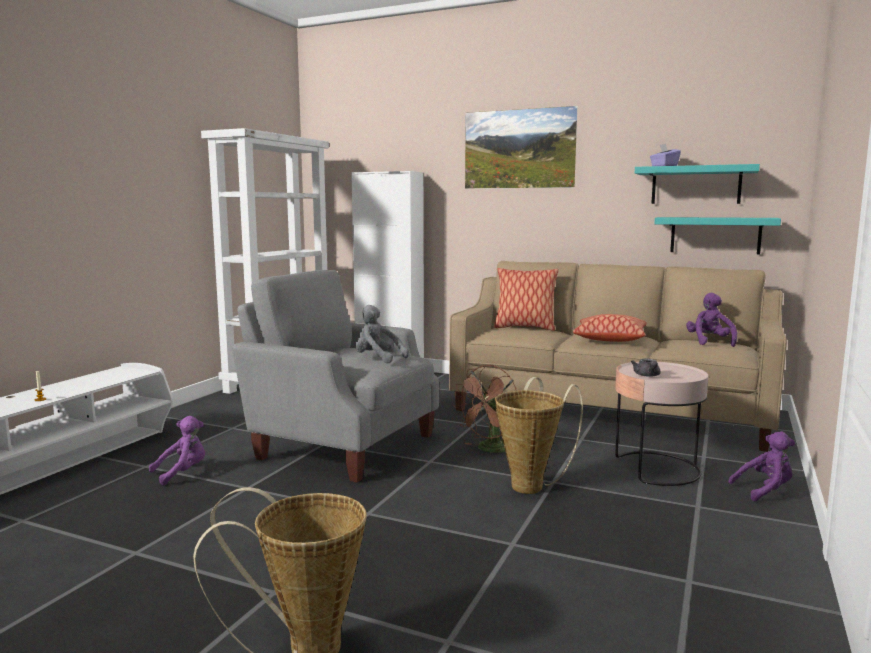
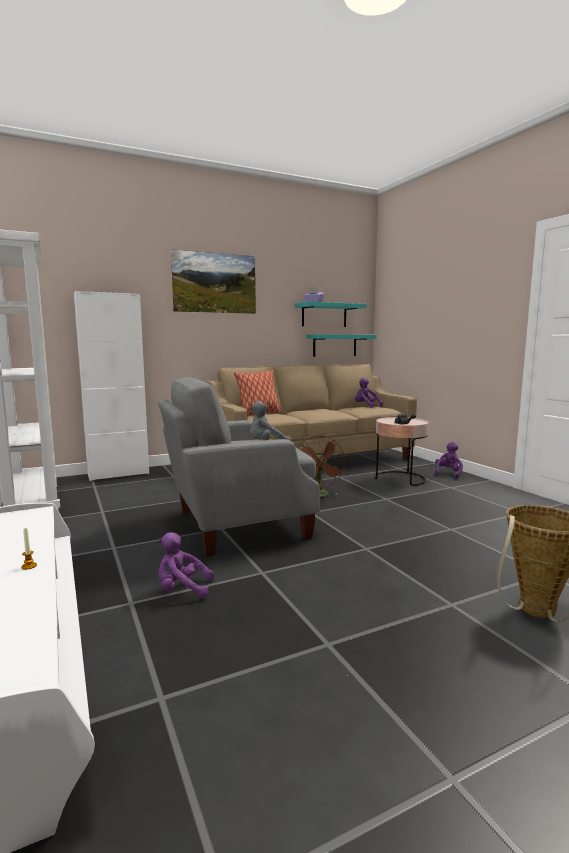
camera: 50 degrees left, 0 degrees up
(182, 473) = (182, 590): purple plush toy -> purple plush toy turned 90 degrees counterclockwise
(531, 485) = (384, 503): basket -> none
(610, 338) = (324, 411): pillow -> none

